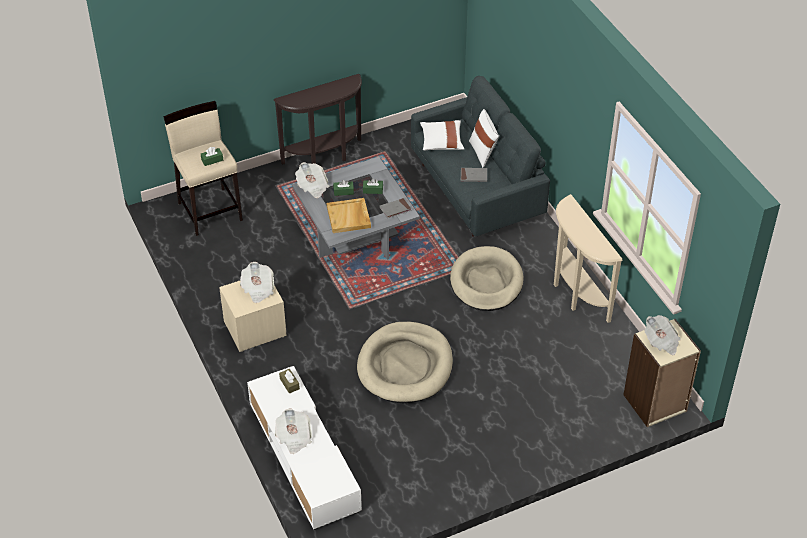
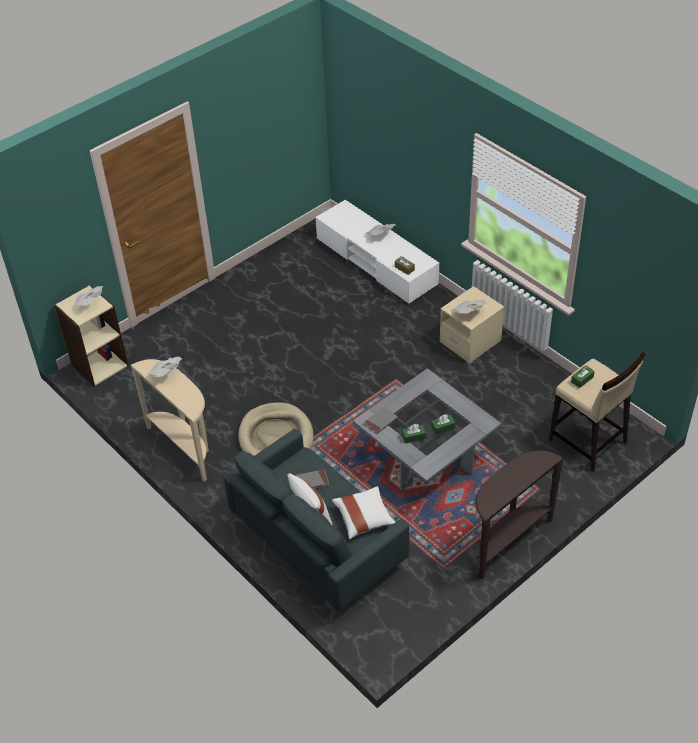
camera: 165 degrees right, 0 degrees up
(312, 187) = (477, 425): newspaper -> newspaper (165, 373)
(349, 217) = (423, 401): beige tray -> none
(405, 366) = (324, 343): beige dog bed -> none

